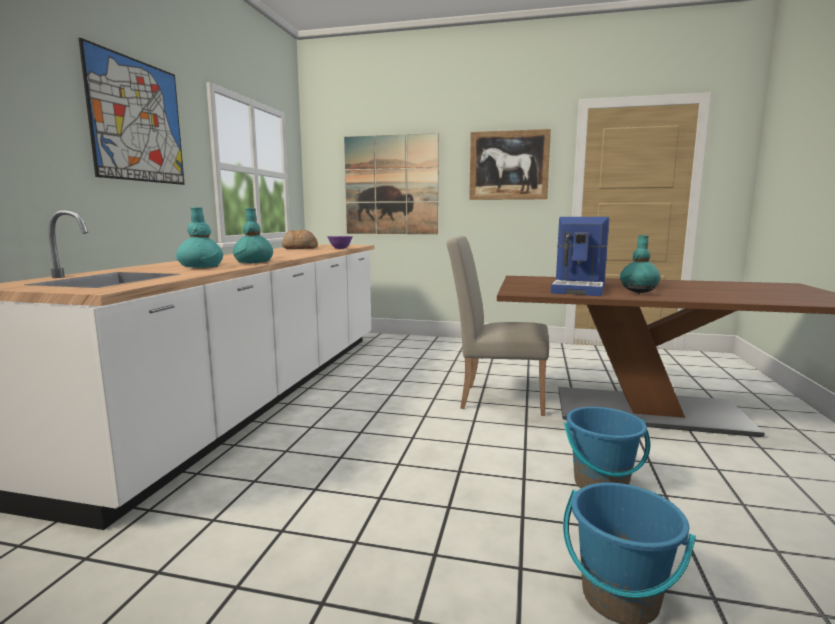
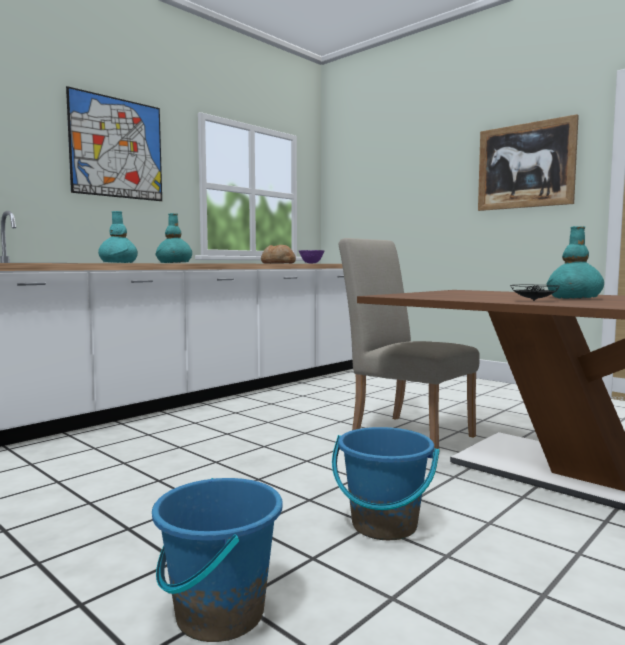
camera: 30 degrees right, 5 degrees down
(391, 185) = (398, 200): picture -> none
(580, 289) = (480, 296): coffee machine -> none

